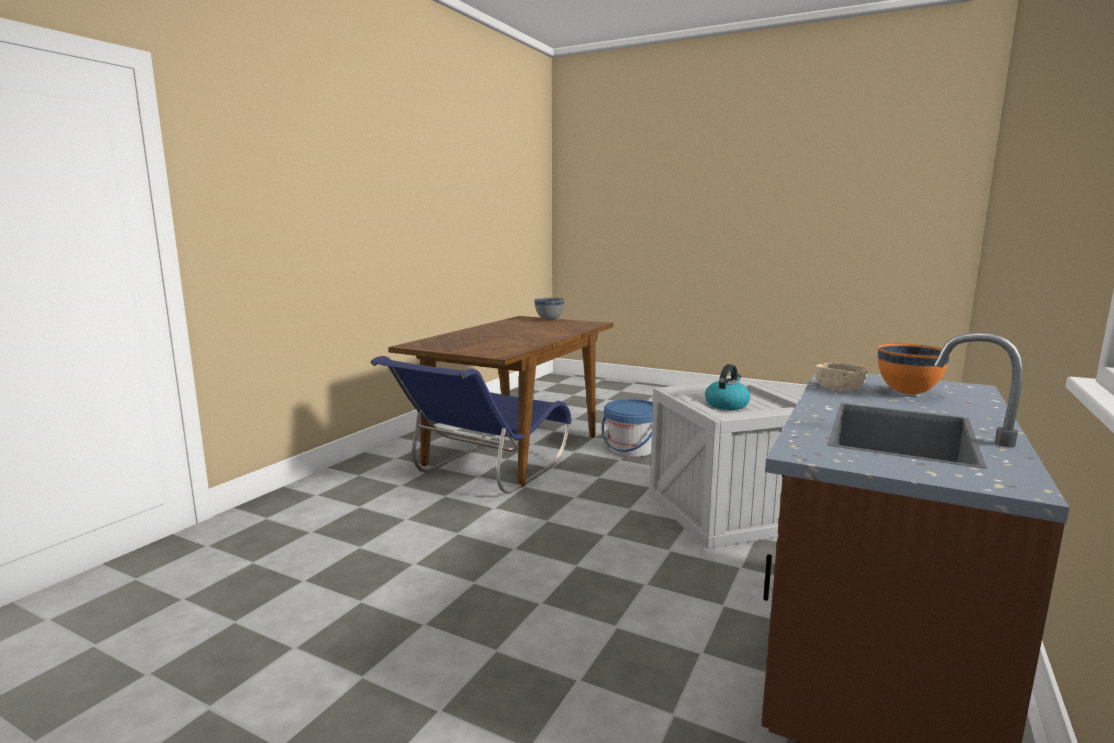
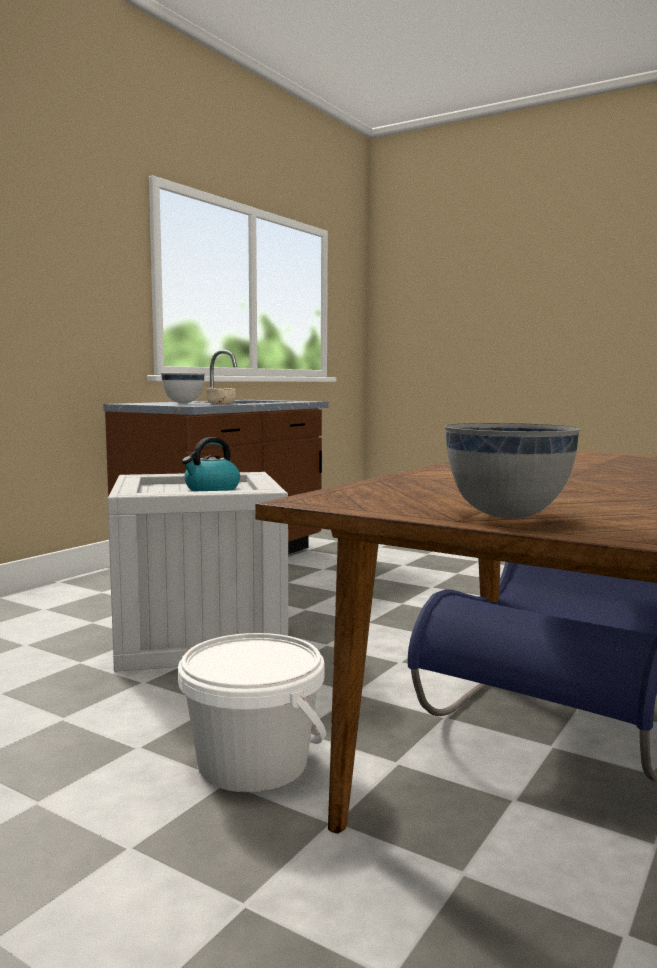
camera: 175 degrees left, 5 degrees down
(631, 449) = (253, 763): blue bucket -> white bucket
(907, 393) = (183, 403): orange bowl -> white bowl

